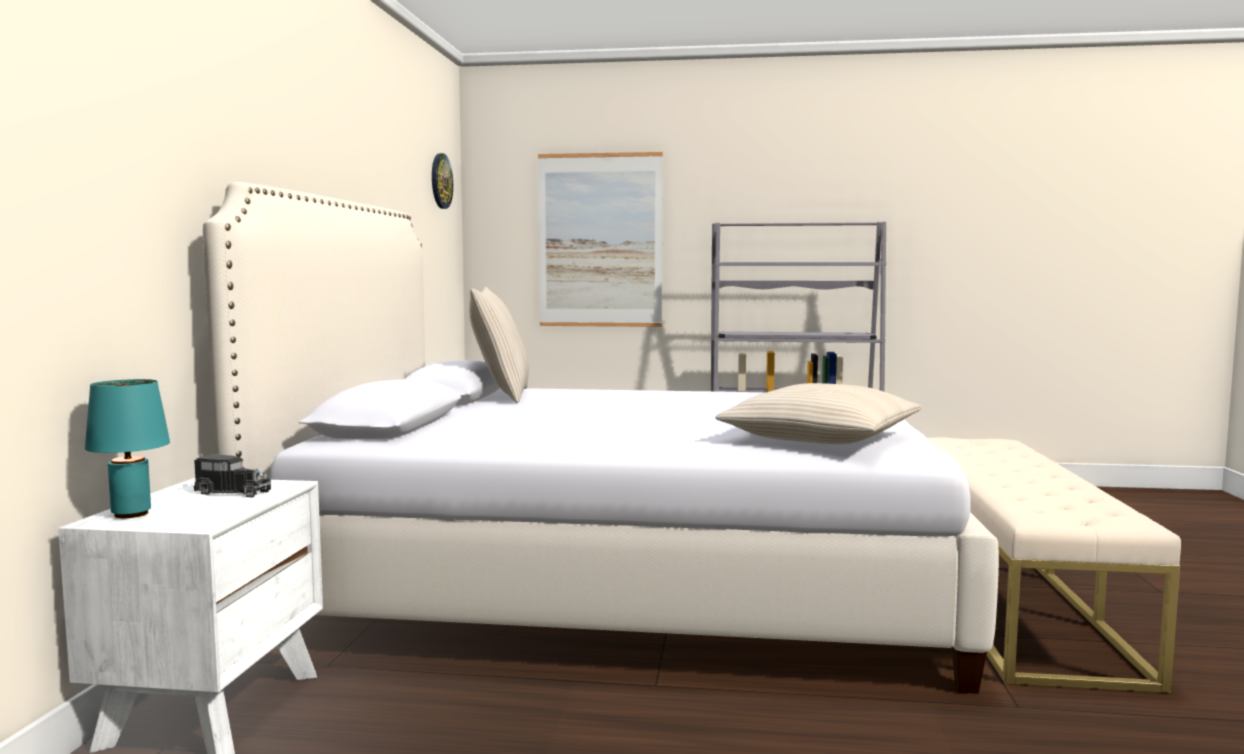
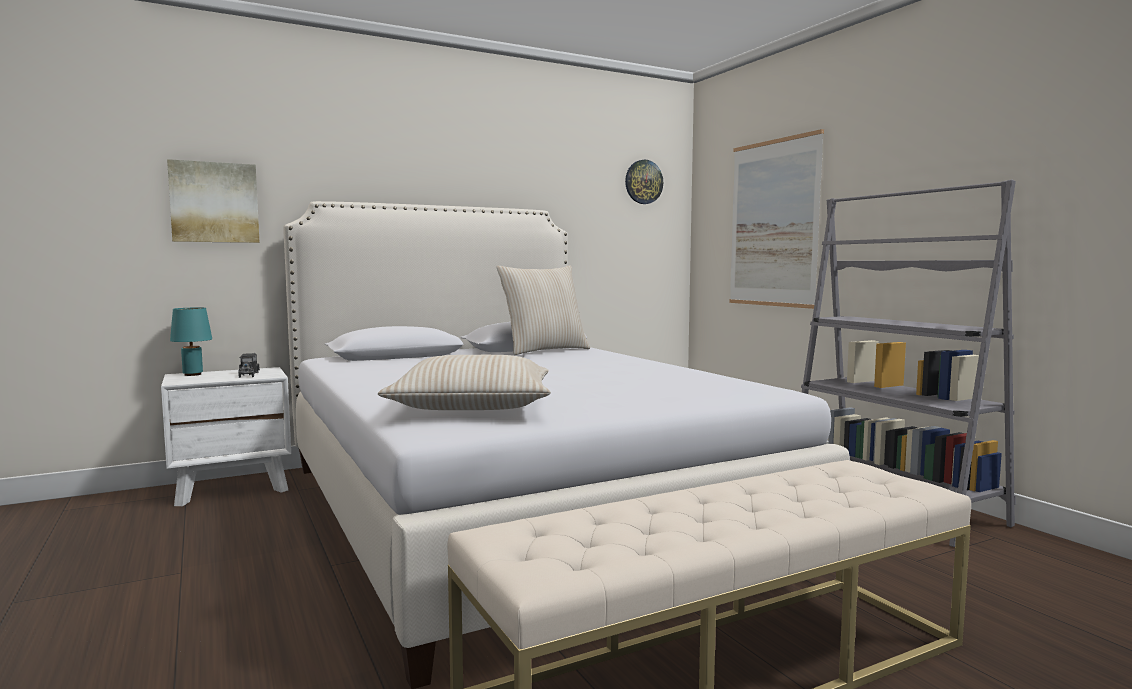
camera: 55 degrees right, 0 degrees up
(106, 171) = (214, 202): none -> picture

